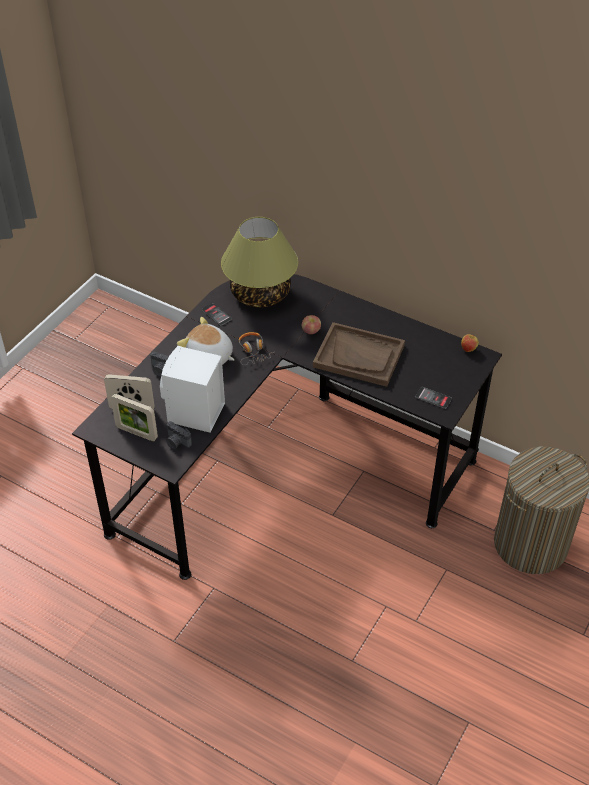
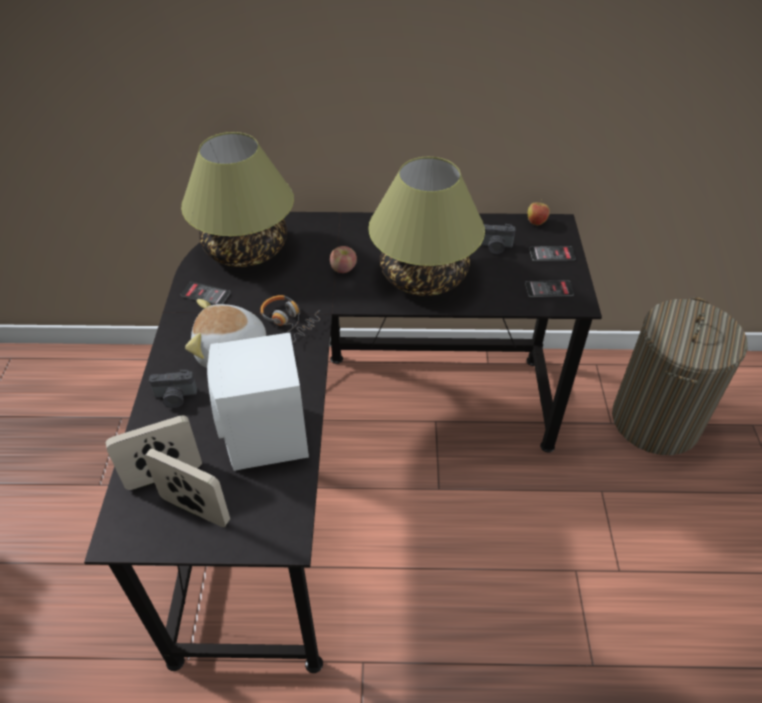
camera: 30 degrees left, 0 degrees up
(136, 433) = (195, 510): picture frame -> picture frame turned 150 degrees counterclockwise
(177, 442) = (269, 495): camera -> camera (495, 247)
(359, 356) = (424, 275): brown tray -> table lamp
(458, 376) = (552, 254): none -> phone

